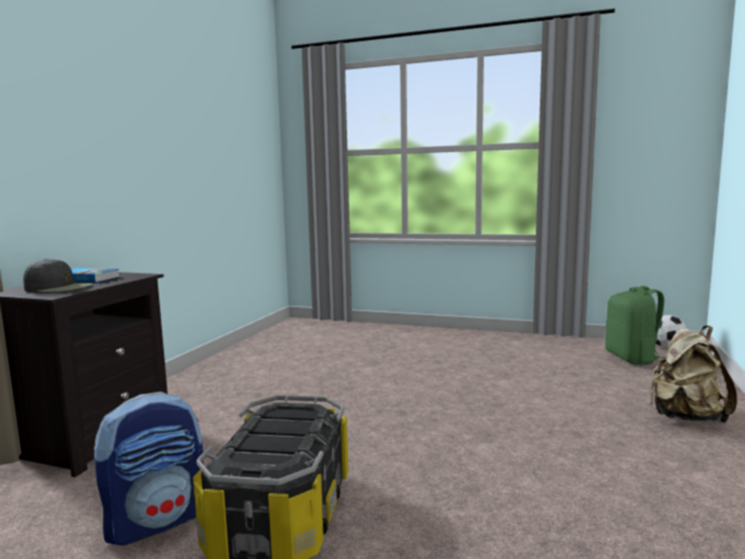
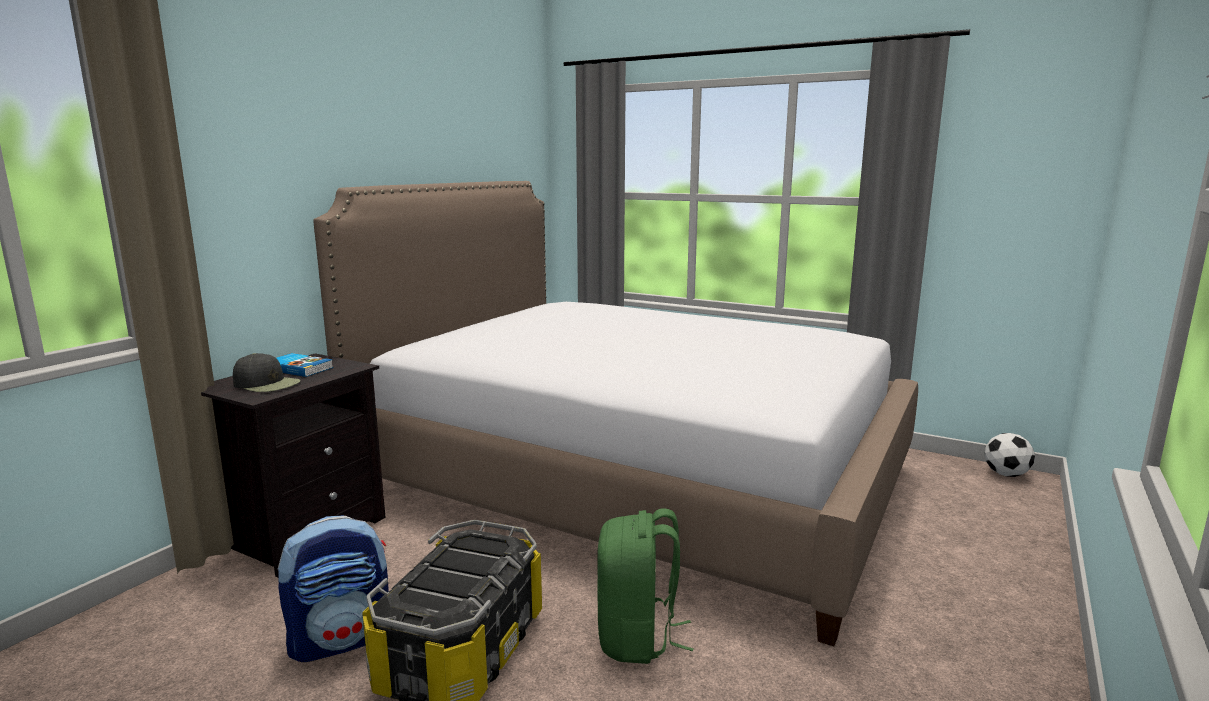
camera: 10 degrees right, 5 degrees up
(385, 373) = (635, 479): none -> bed
(632, 358) = (951, 487): green backpack -> green backpack (638, 638)
(685, 417) = (972, 583): beige backpack -> none

